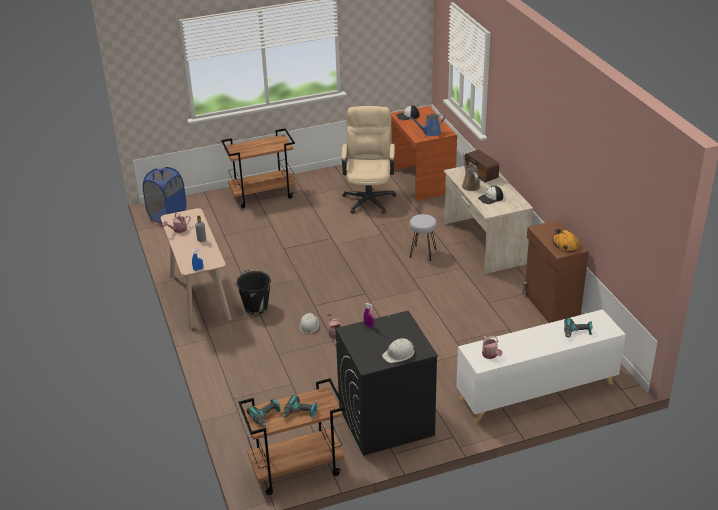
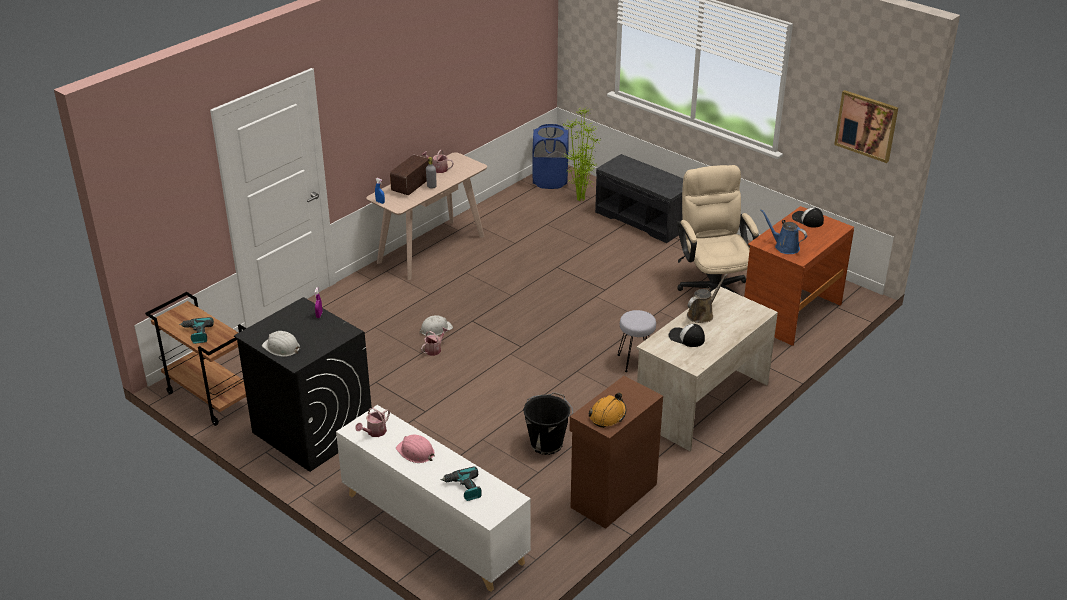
camera: 60 degrees right, 0 degrees up
(207, 211) = (580, 199): none -> potted plant
(255, 306) = (441, 286): black bucket -> black bucket (547, 443)
(263, 195) = (643, 219): brown cart -> grey bench
(266, 416) = (182, 317): power drill -> none
(369, 197) = (713, 287): beige office chair -> beige office chair turned 75 degrees counterclockwise
(402, 40) = (866, 125): none -> picture
(481, 174) = (737, 315): radio -> radio (411, 185)
(525, 343) = (415, 452): none -> pink hard hat

